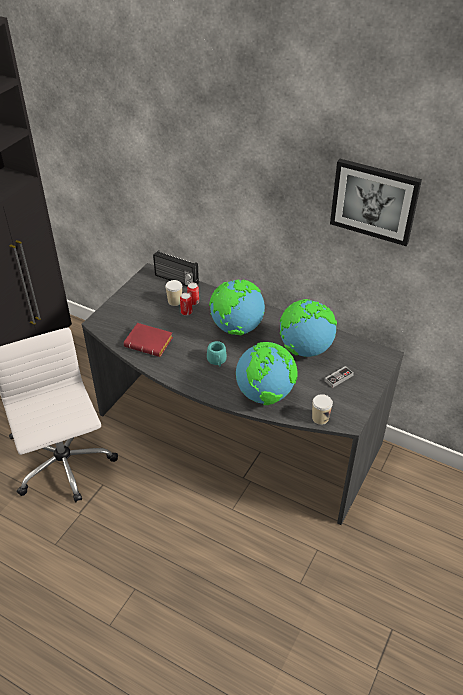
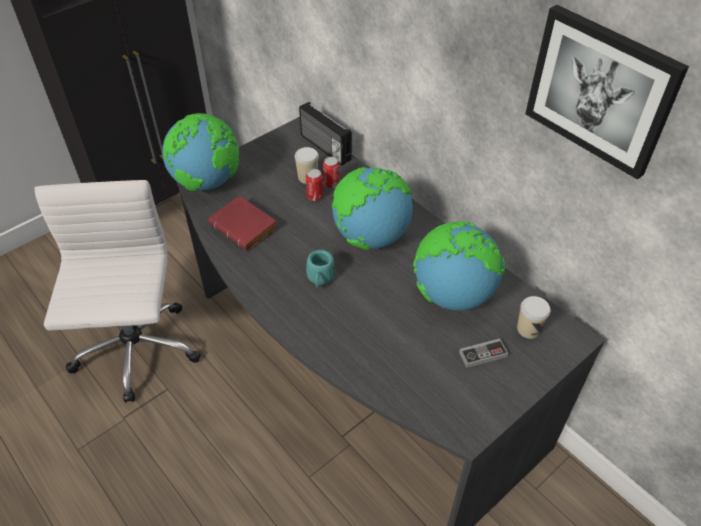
camera: 20 degrees right, 5 degrees up
(265, 395) = (362, 349): globe -> globe (207, 182)
(320, 418) = (425, 412): cup -> cup (528, 329)

